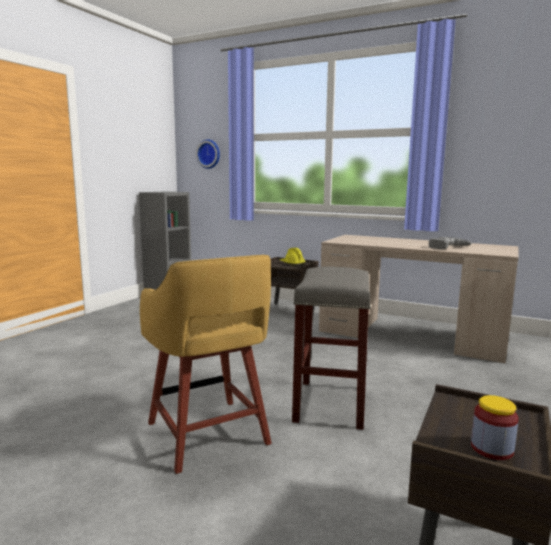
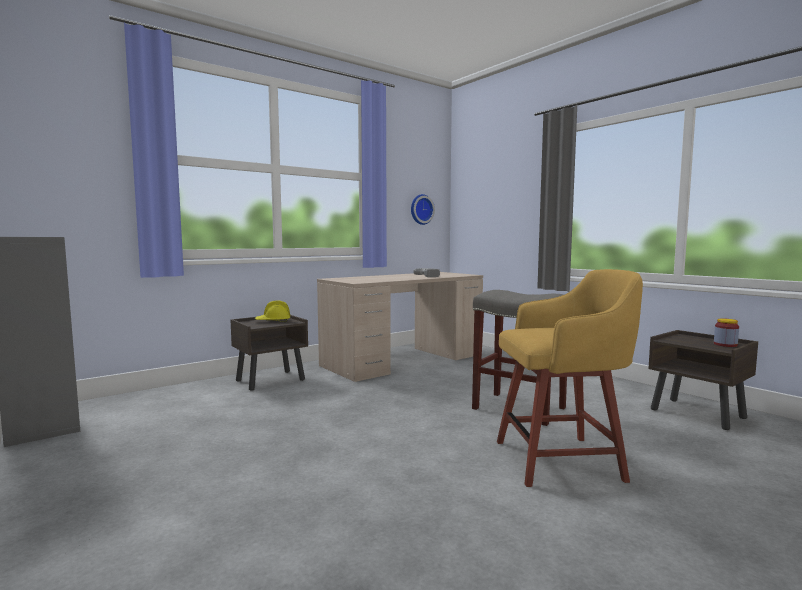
camera: 65 degrees left, 5 degrees down
(209, 154) = (75, 175): wall clock -> wall clock (421, 209)

